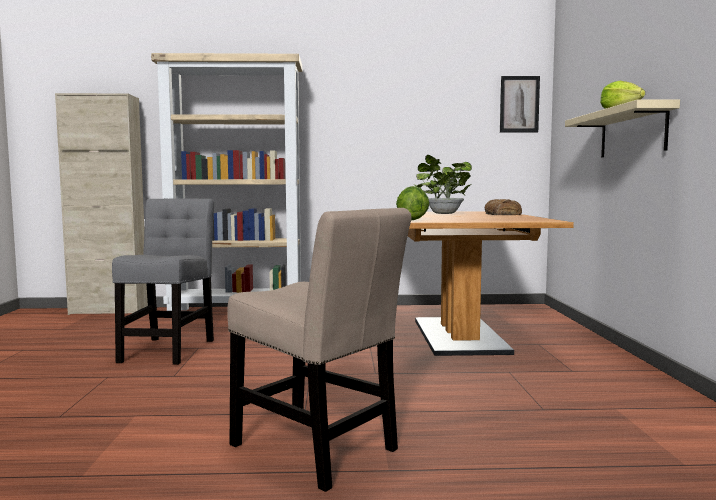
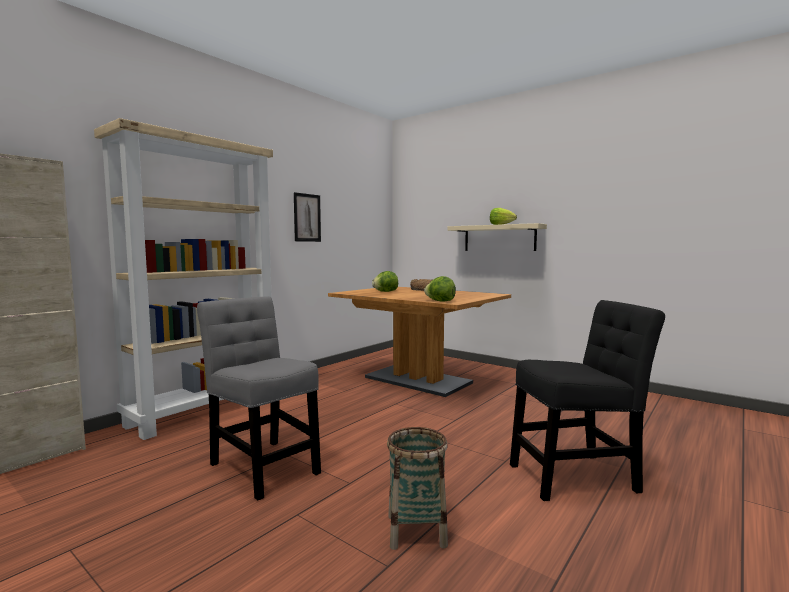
camera: 50 degrees left, 0 degrees up
(118, 412) = (416, 530): none -> basket
(318, 451) = (577, 476): beige chair -> black chair
(442, 213) = (385, 291): potted plant -> lettuce
(519, 104) = (378, 208): picture -> picture (307, 217)

